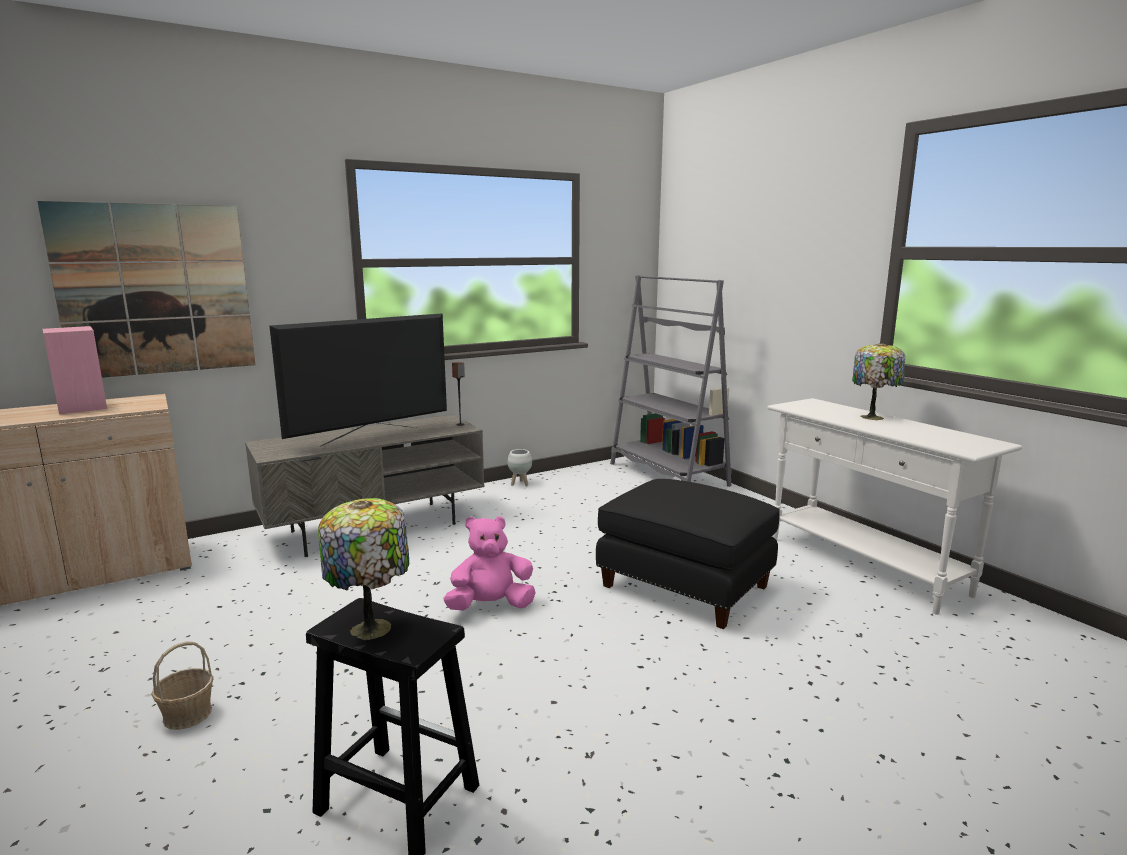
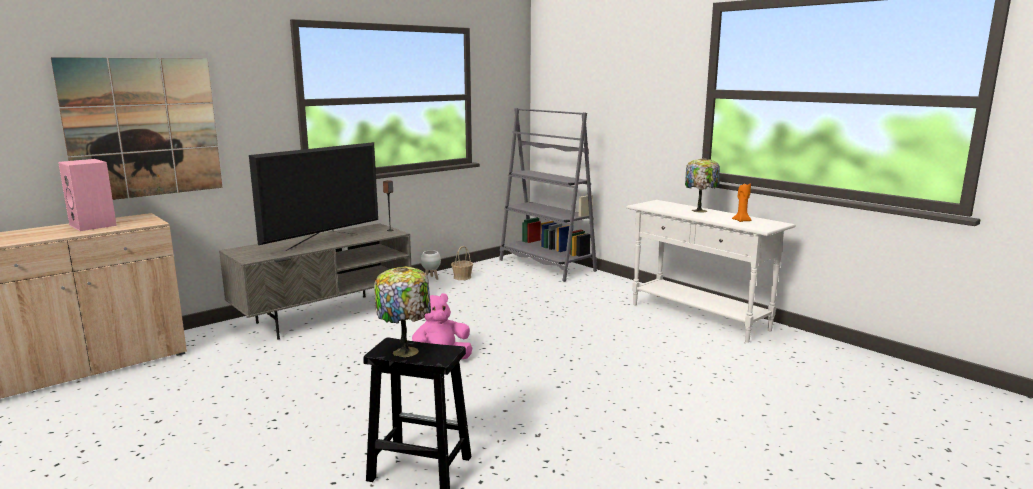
camera: 10 degrees left, 0 degrees up
(187, 715) = (243, 441): basket -> basket (462, 277)
(686, 586) = (578, 338): black ottoman -> none
(935, 436) = (741, 221): none -> orange candle

